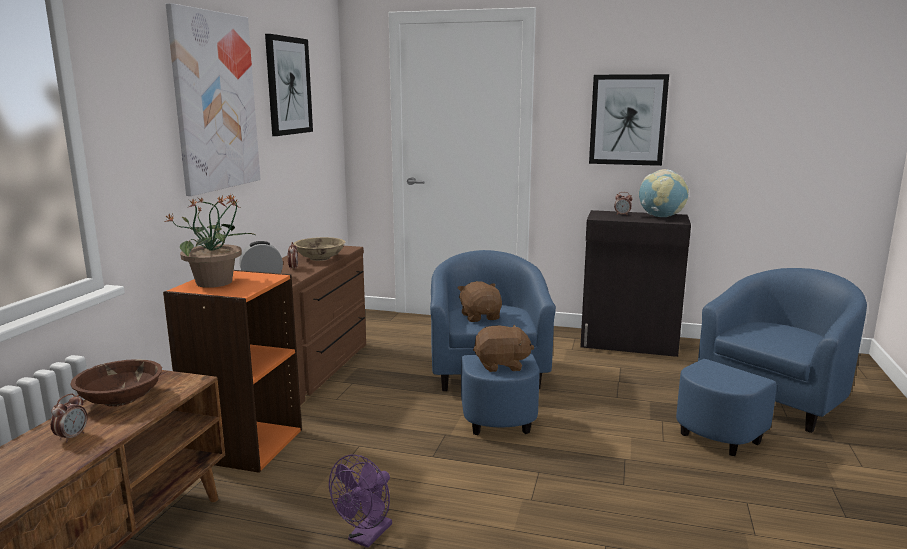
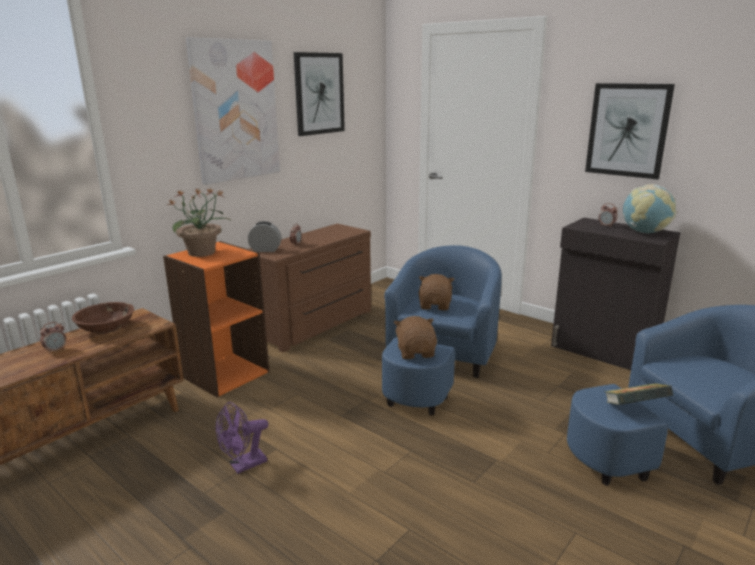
camera: 25 degrees right, 5 degrees up
(320, 258) = (325, 237): beige bowl -> none
(501, 365) = (416, 352): brown plush toy -> brown plush toy turned 120 degrees counterclockwise
(742, 375) = (634, 409): none -> book

